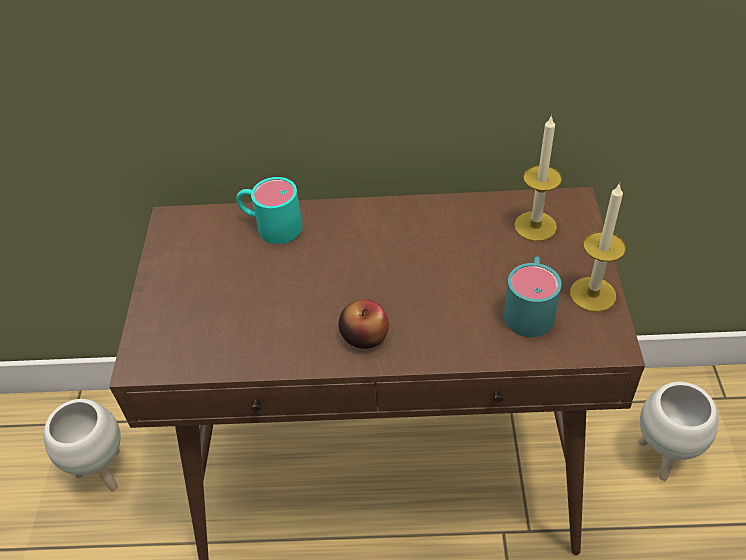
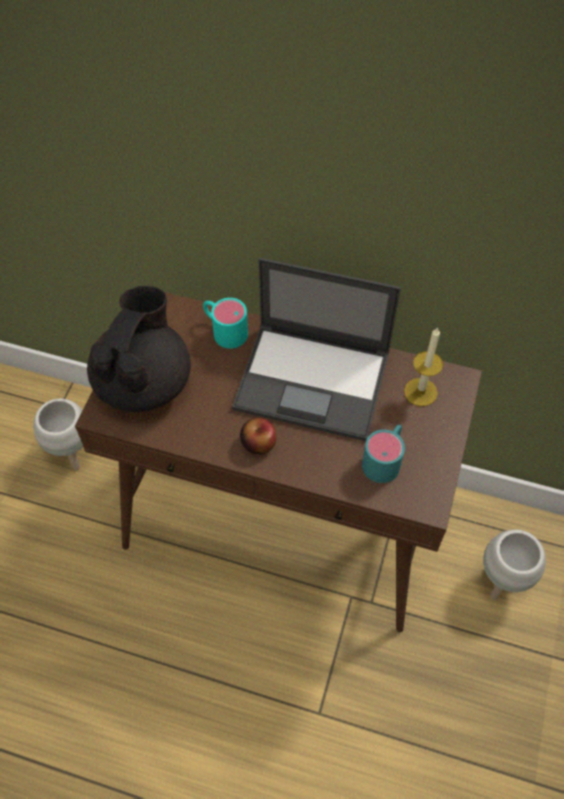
camera: 15 degrees right, 10 degrees up
(188, 308) = (144, 382): none -> black teapot
(404, 249) = (314, 381): none -> laptop
(592, 294) = (436, 462): candle -> none

